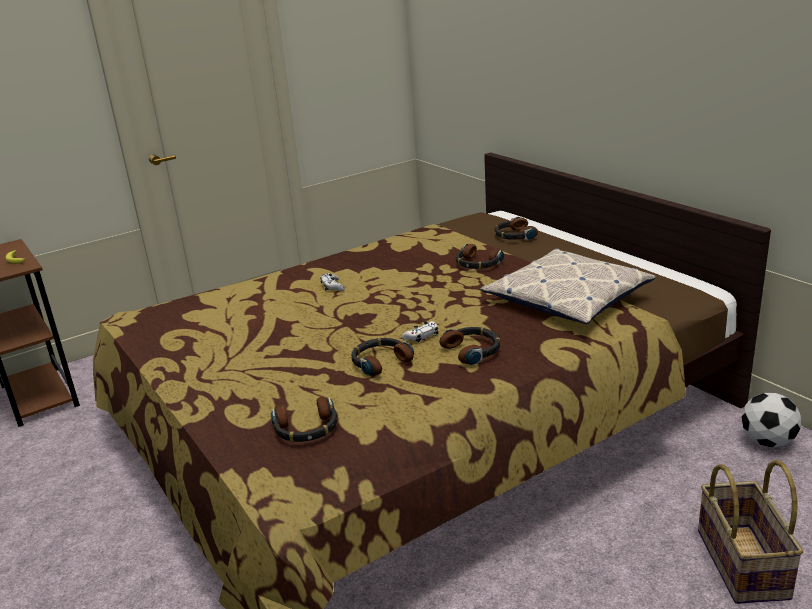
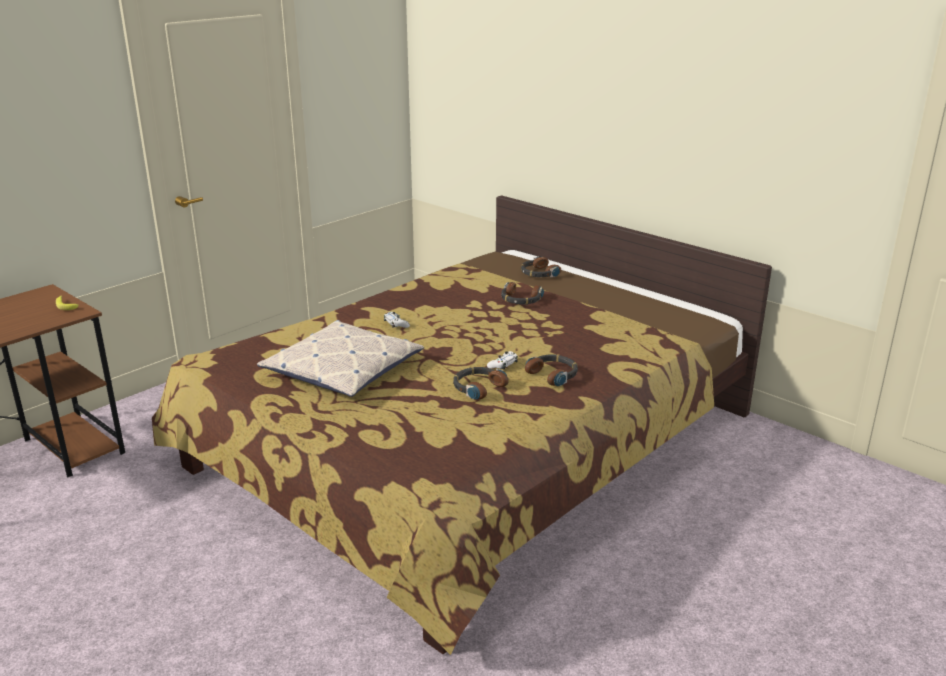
camera: 15 degrees left, 0 degrees up
(306, 429) = (442, 445): headphones -> none
(567, 298) = (613, 328): pillow -> pillow (343, 370)
(744, 564) = (778, 534): basket -> none
(767, 442) = (772, 442): football -> none

